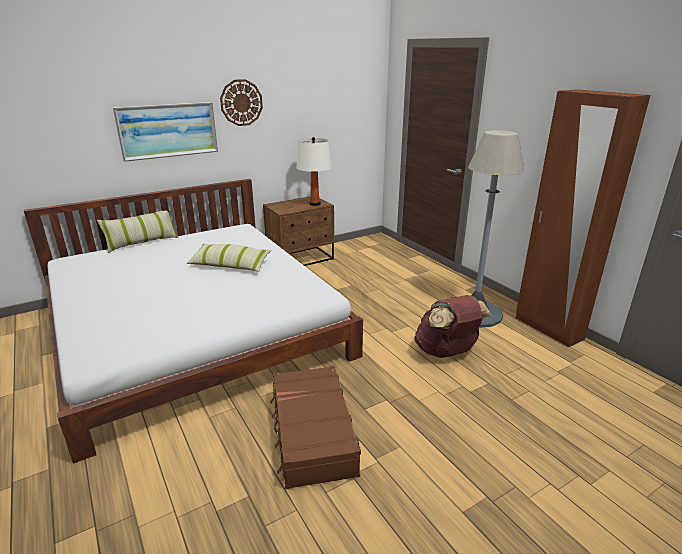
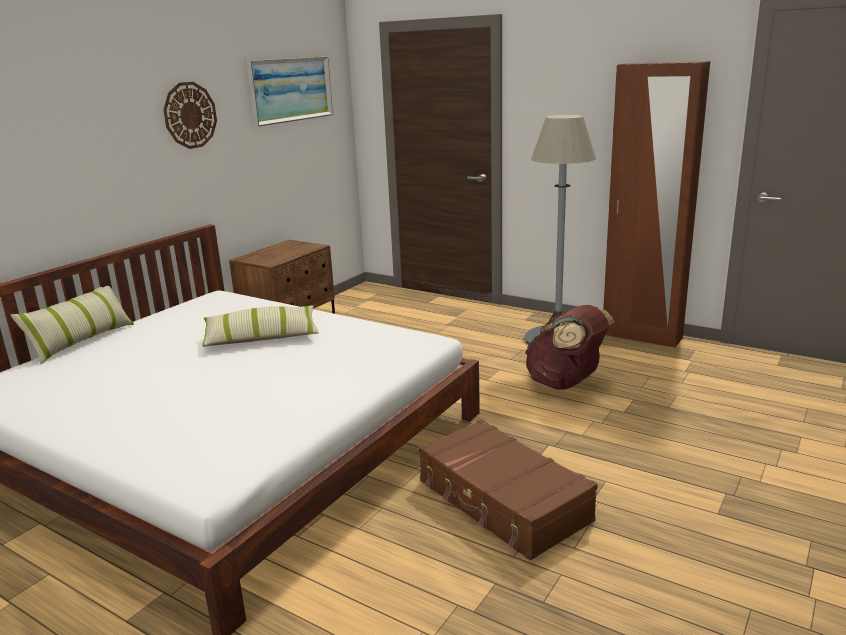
camera: 25 degrees left, 5 degrees down
(168, 130) = (98, 162): picture -> picture (291, 90)
(314, 204) = (303, 248): white table lamp -> none

